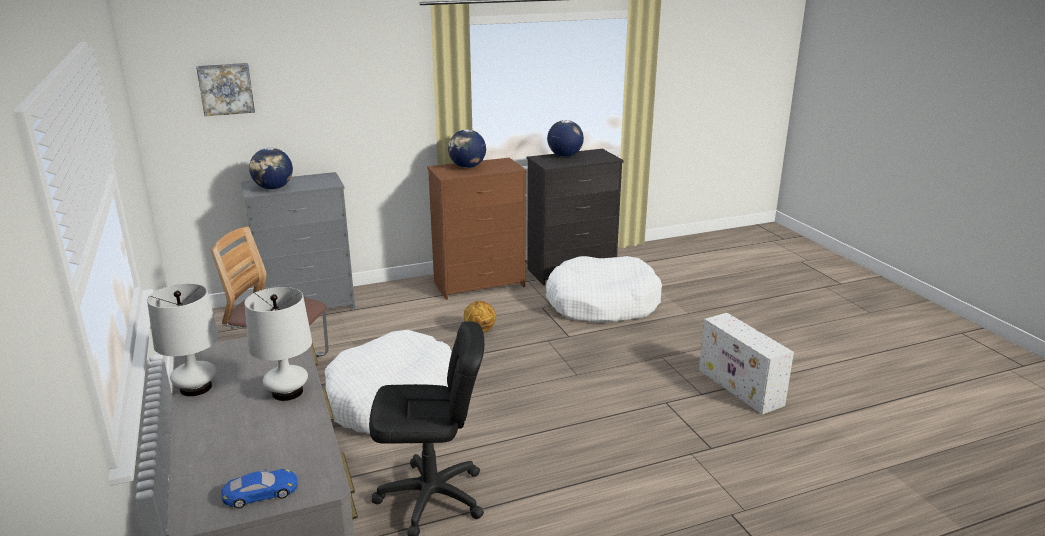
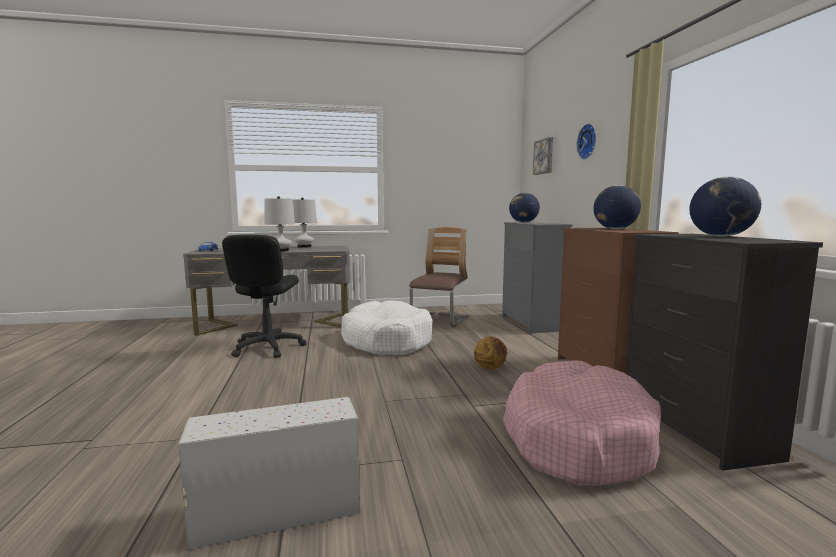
camera: 100 degrees right, 15 degrees down
(340, 76) = (588, 141): none -> wall clock
(602, 303) = (576, 439): white dog bed -> pink dog bed

